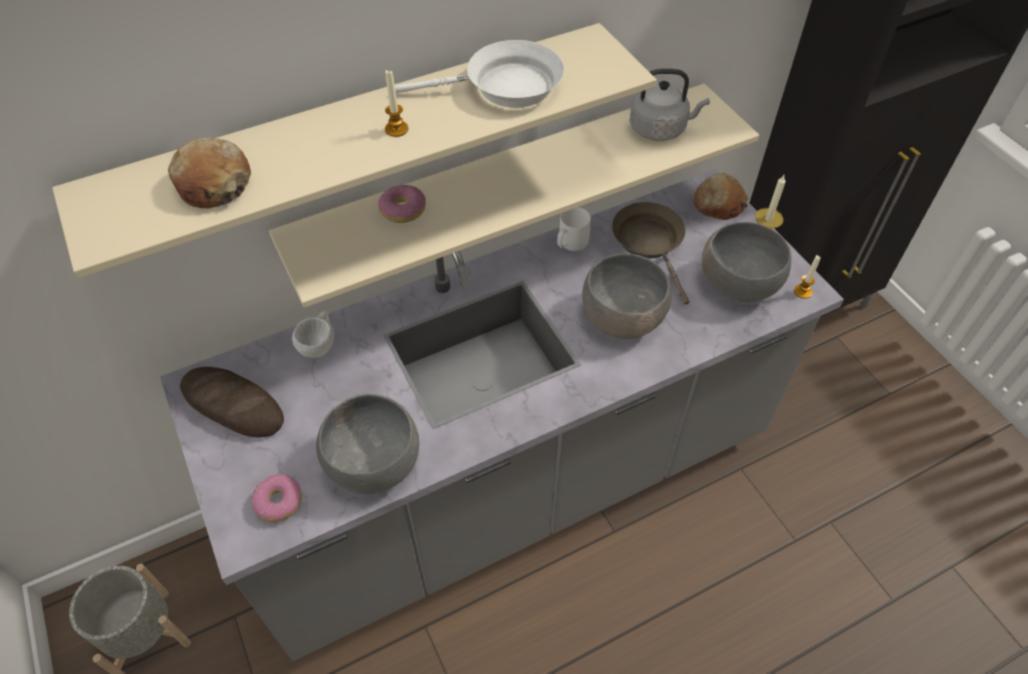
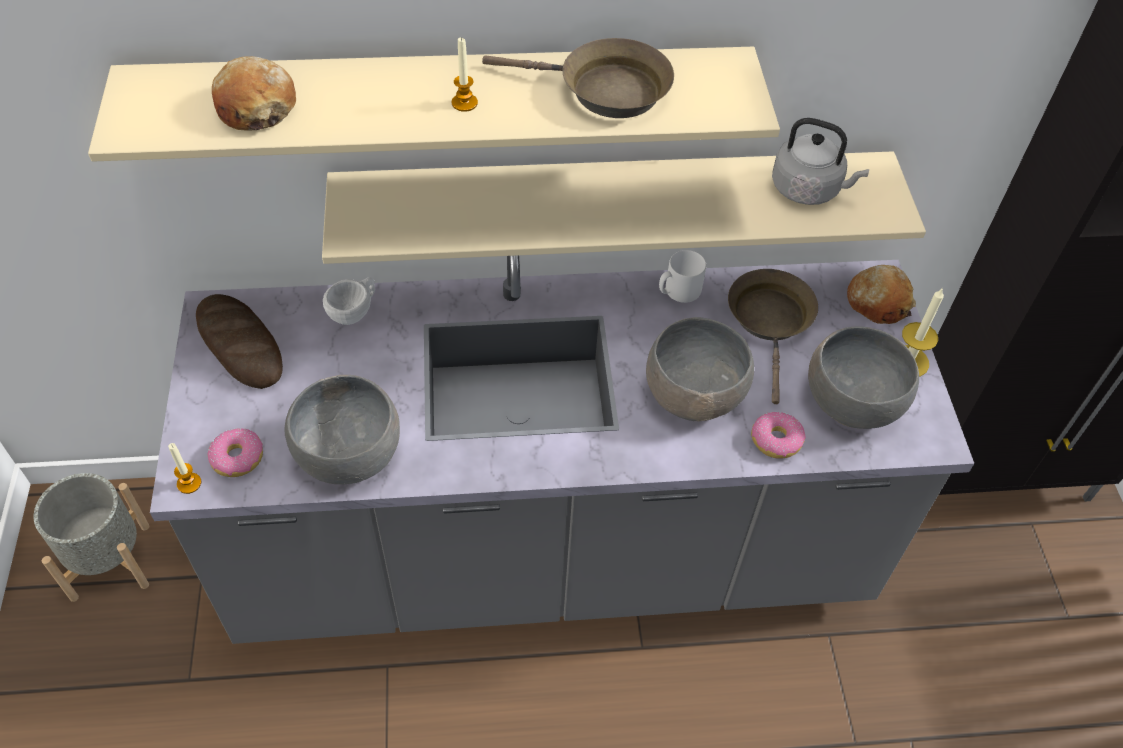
camera: 20 degrees right, 0 degrees up
(403, 210) = (473, 193): donut -> donut (776, 440)
(505, 87) = (605, 90): white frying pan -> brown frying pan
(803, 291) = (927, 437): candle -> candle (189, 483)

